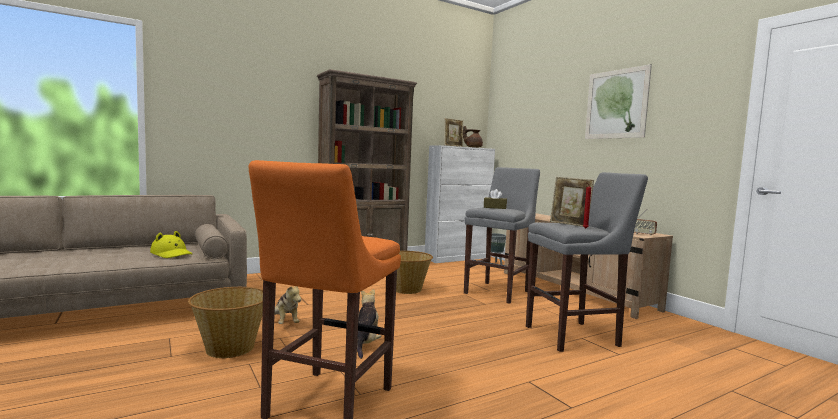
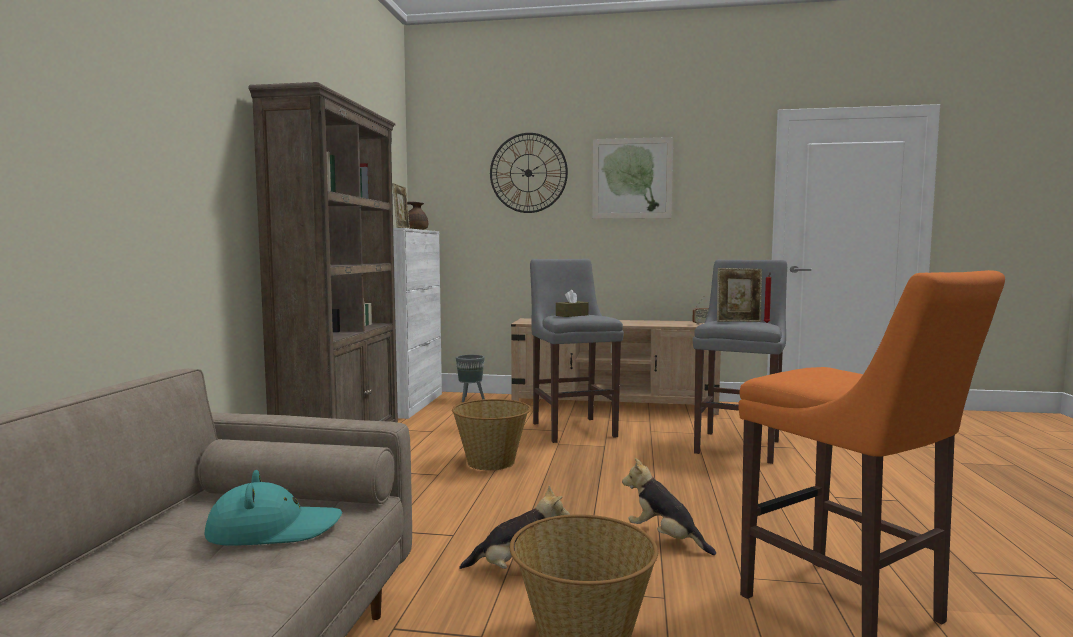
camera: 50 degrees left, 0 degrees up
(172, 254) = (273, 529): yellow hat -> turquoise hat
(548, 105) = (528, 173): none -> wall clock

